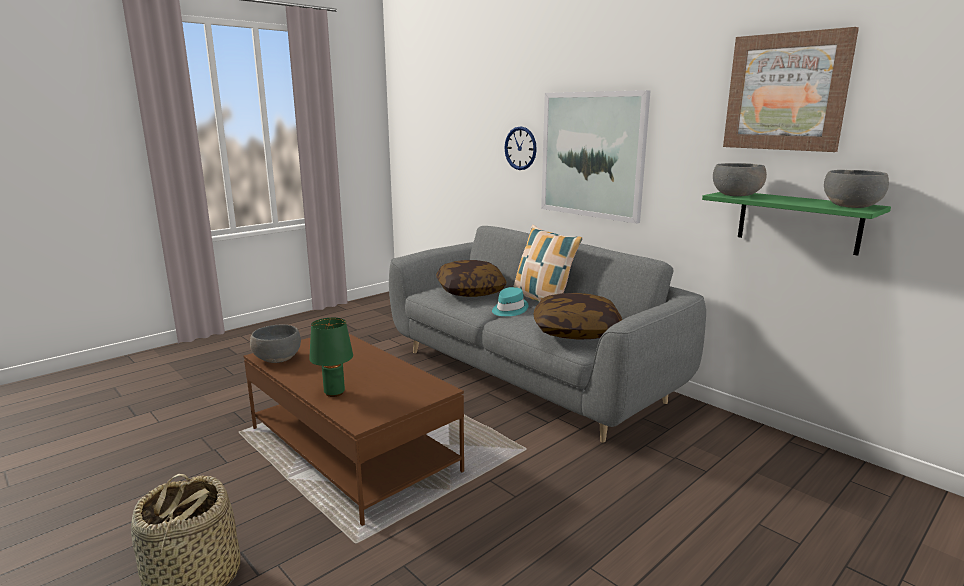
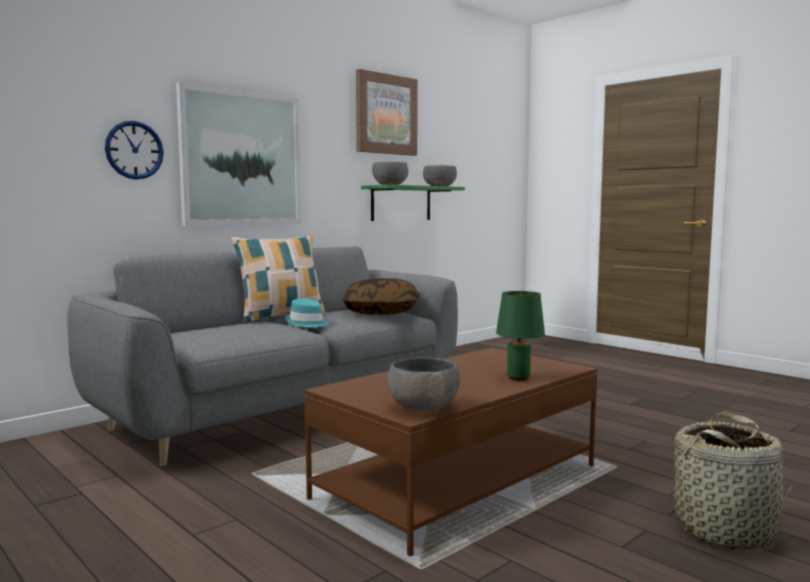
camera: 90 degrees left, 10 degrees down
(470, 291) = (225, 331): pillow -> none

